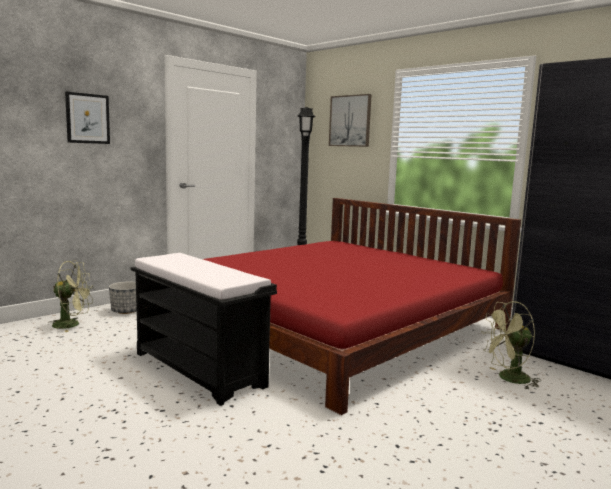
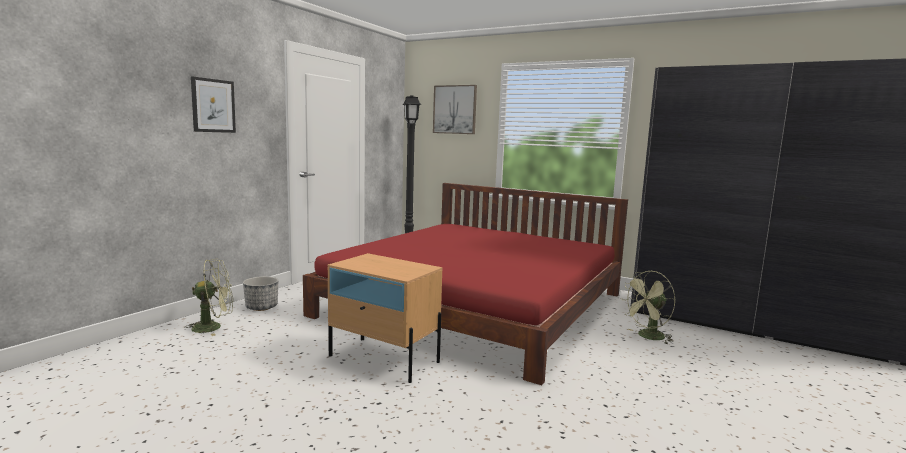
camera: 15 degrees left, 0 degrees up
(200, 369) = (384, 359): black bench -> beige nightstand

